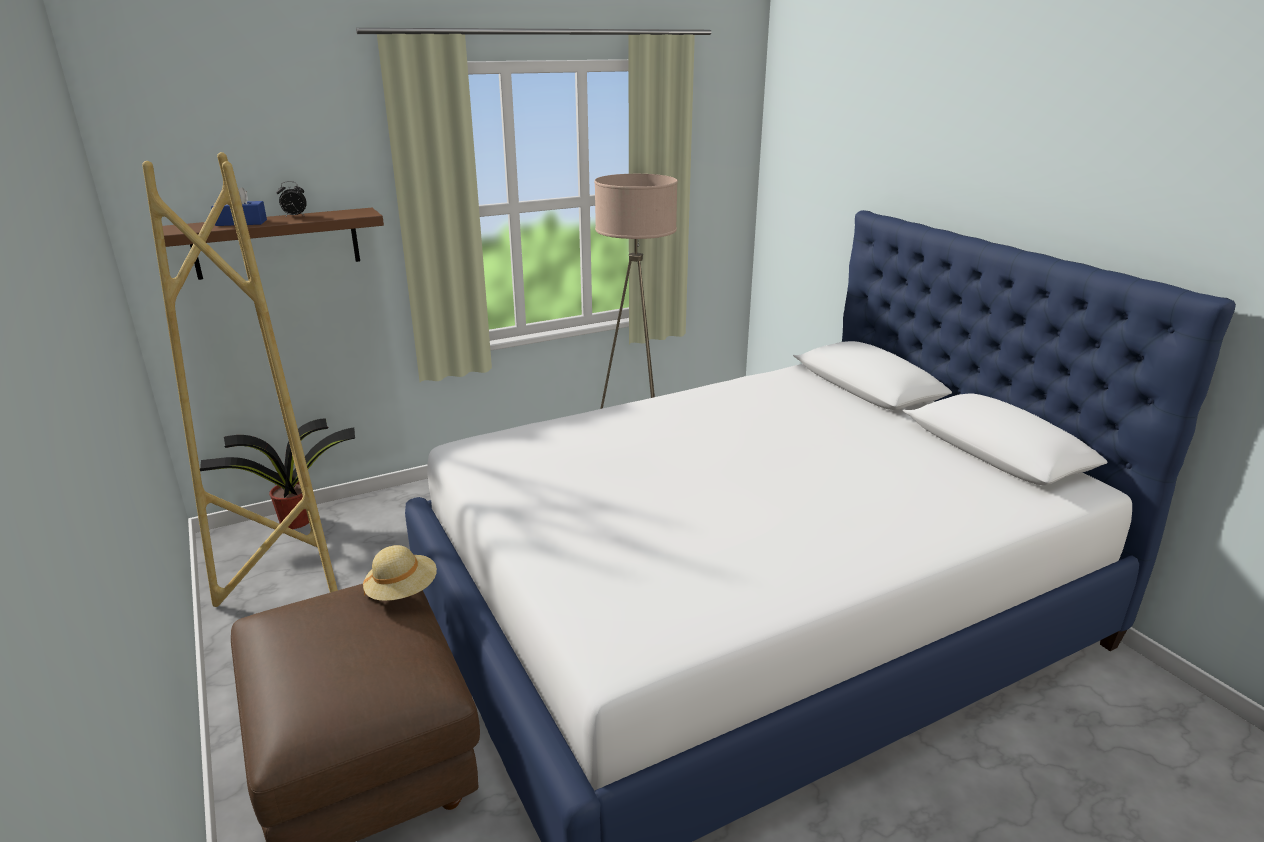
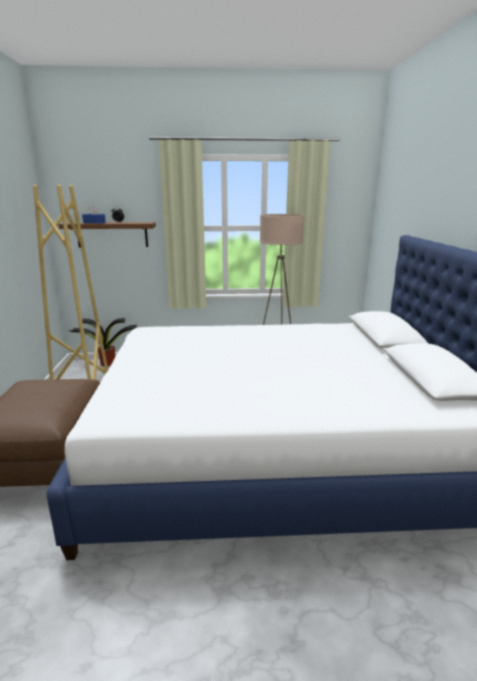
camera: 25 degrees right, 5 degrees down
(402, 591) = (78, 384): beige hat -> none

